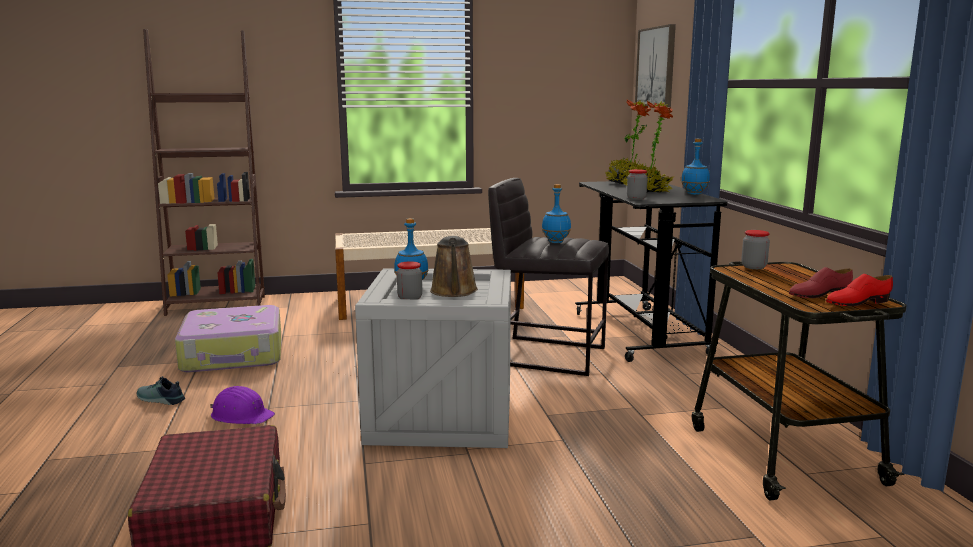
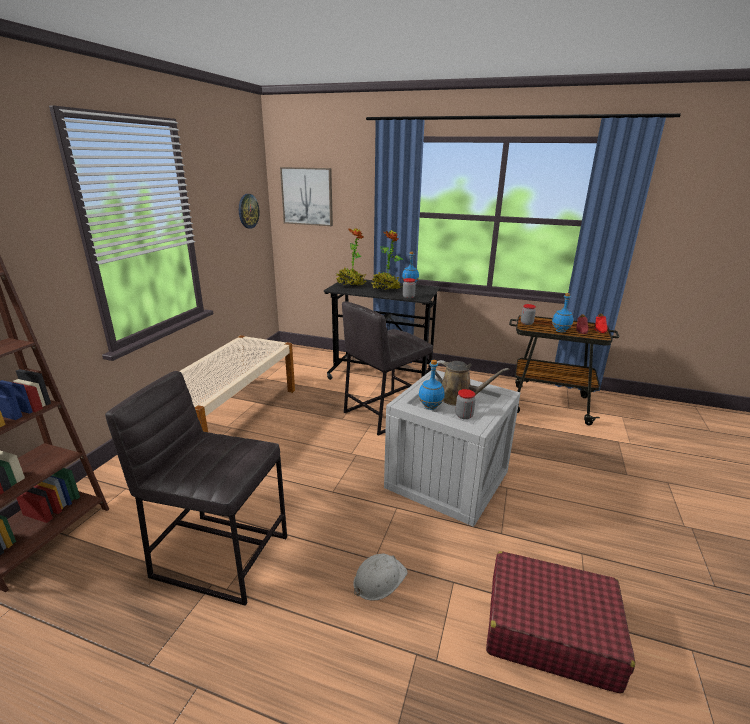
camera: 60 degrees left, 10 degrees up
(159, 400) = (295, 635): shoe -> none
(234, 354) = (221, 555): suitcase -> grey stool
(241, 415) = (379, 579): purple hard hat -> white hard hat
(556, 242) = (396, 339): blue bottle -> blue bottle (560, 331)
(581, 85) = (248, 211): none -> wall clock

